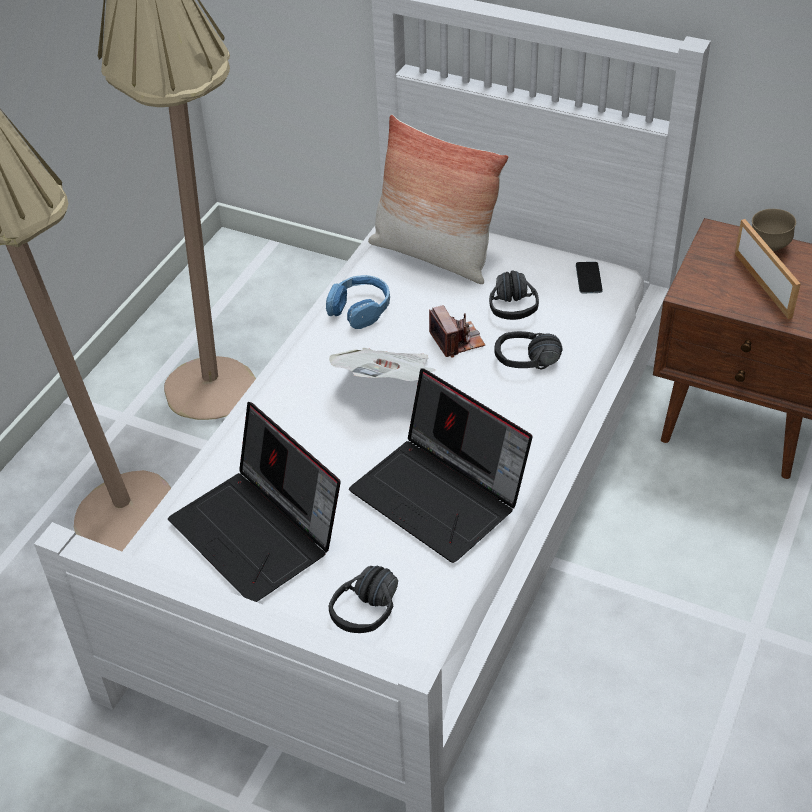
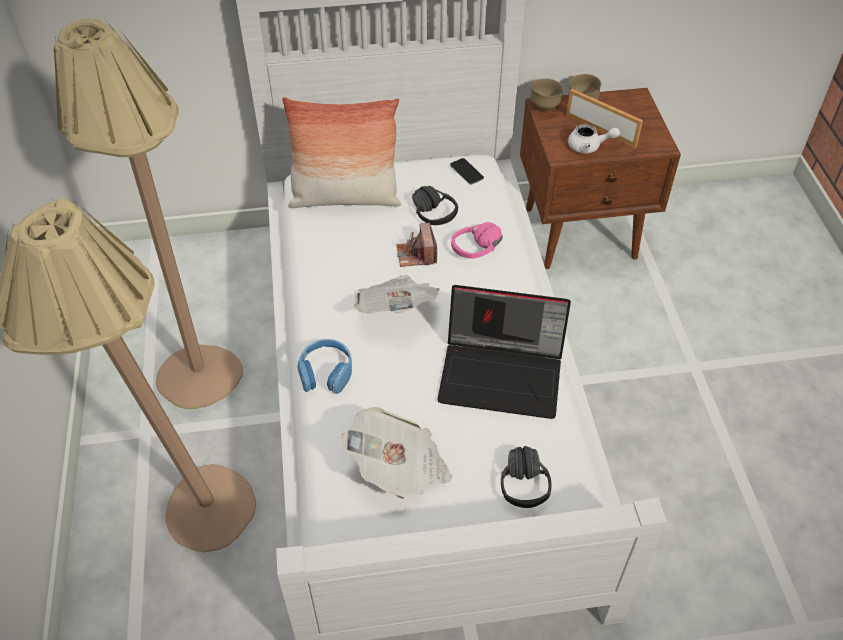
camera: 35 degrees left, 5 degrees up
(259, 532) = (399, 468): laptop -> newspaper
(360, 309) = (326, 261): blue headphones -> blue headphones (326, 372)
(457, 340) = (416, 255): camera -> camera turned 135 degrees counterclockwise
(528, 367) = (481, 253): black headphones -> pink headphones
(718, 235) = (544, 107): none -> brown bowl
(730, 296) = (589, 147): none -> white teapot

